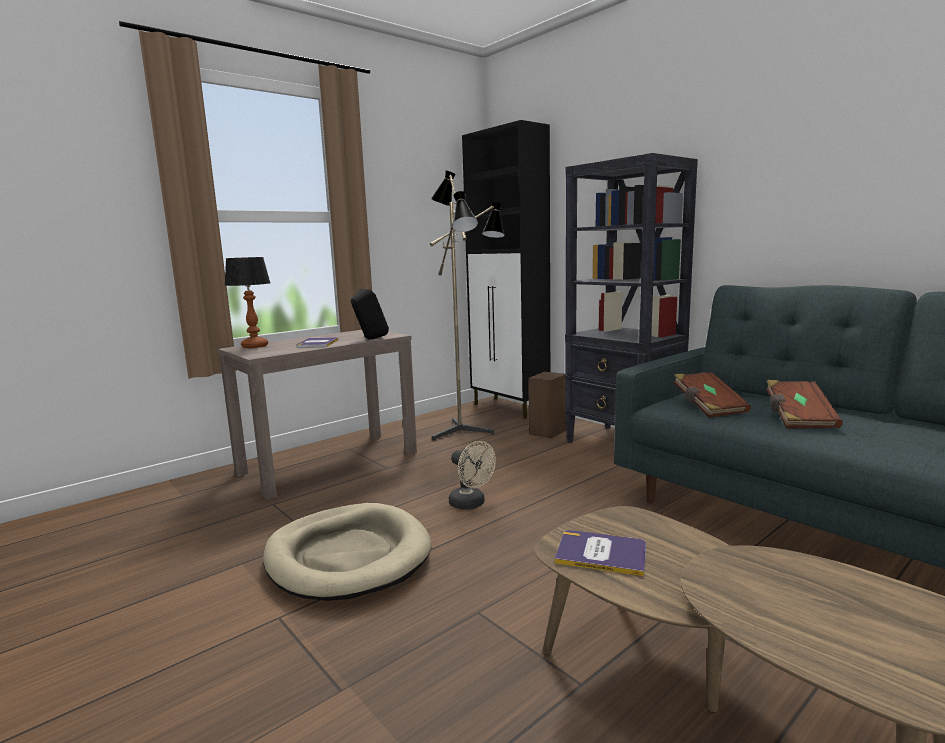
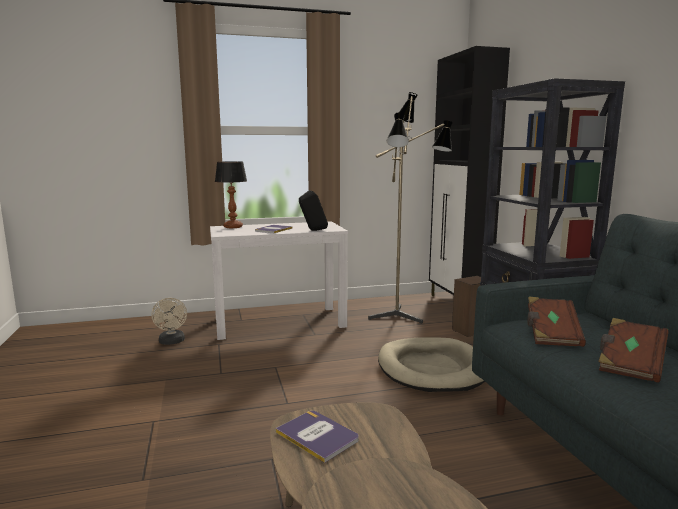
camera: 25 degrees right, 0 degrees up
(329, 463) = (280, 322): brown console table -> white console table
(348, 556) = (228, 393): beige dog bed -> beige dog bed (431, 368)
(471, 504) = (347, 377): beige fan -> beige fan (172, 342)

